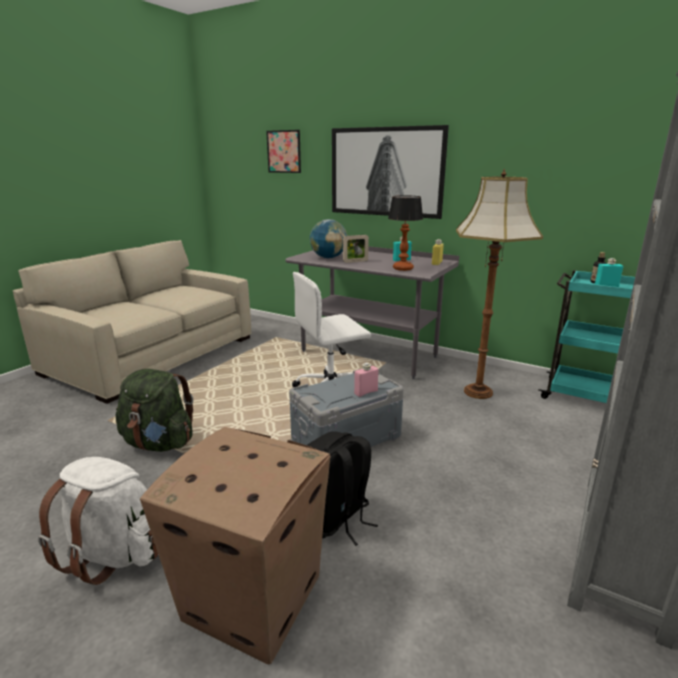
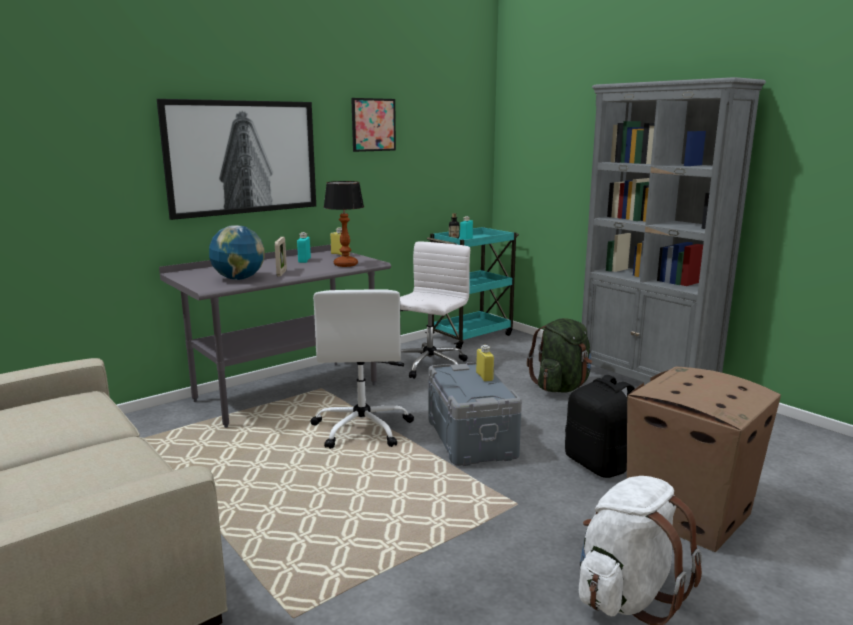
camera: 70 degrees left, 5 degrees down
(159, 443) = (406, 562): green backpack -> green backpack (561, 387)
(284, 151) = (52, 132): picture -> picture (373, 125)
(366, 392) = (484, 376): pink bottle -> yellow bottle
(479, 392) = (429, 366): floor lamp -> white office chair

